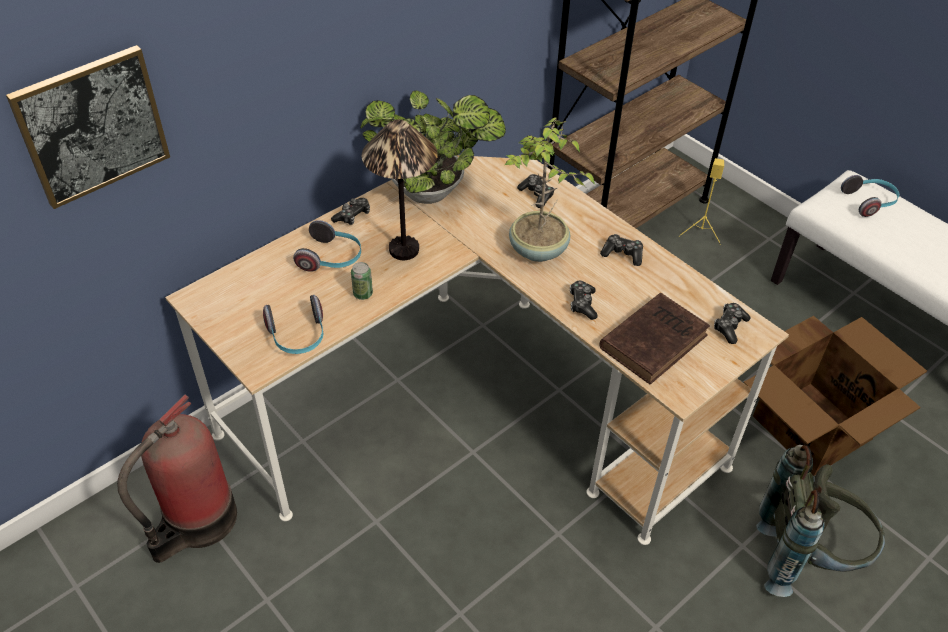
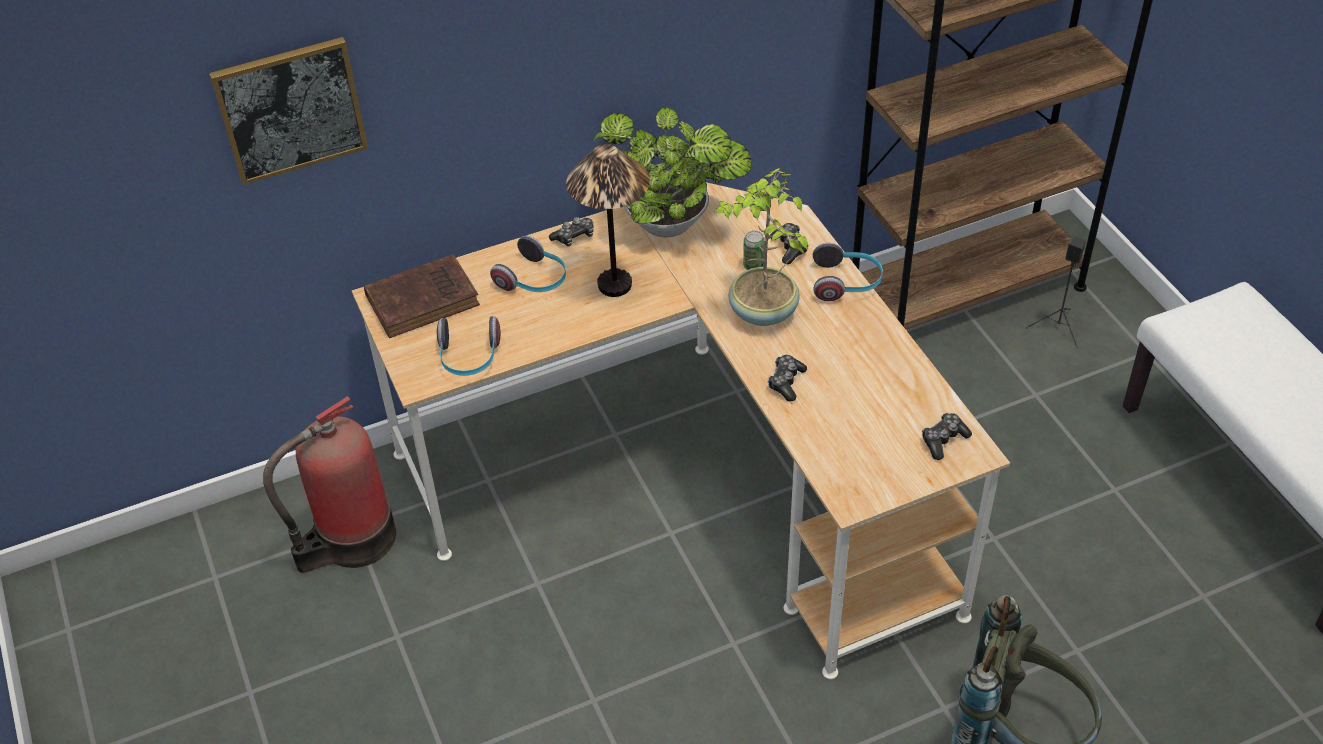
camera: 20 degrees right, 0 degrees up
(363, 294) = (552, 325): can -> can (753, 266)
(622, 254) = (858, 334): game controller -> none
(655, 340) = (850, 438): brown book -> brown book (425, 300)
(701, 232) = (1058, 328): yellow speaker -> black speaker
(813, 427) = (1096, 595): cardboard box -> none
(869, 202) = (1245, 328): headphones -> headphones (846, 283)

